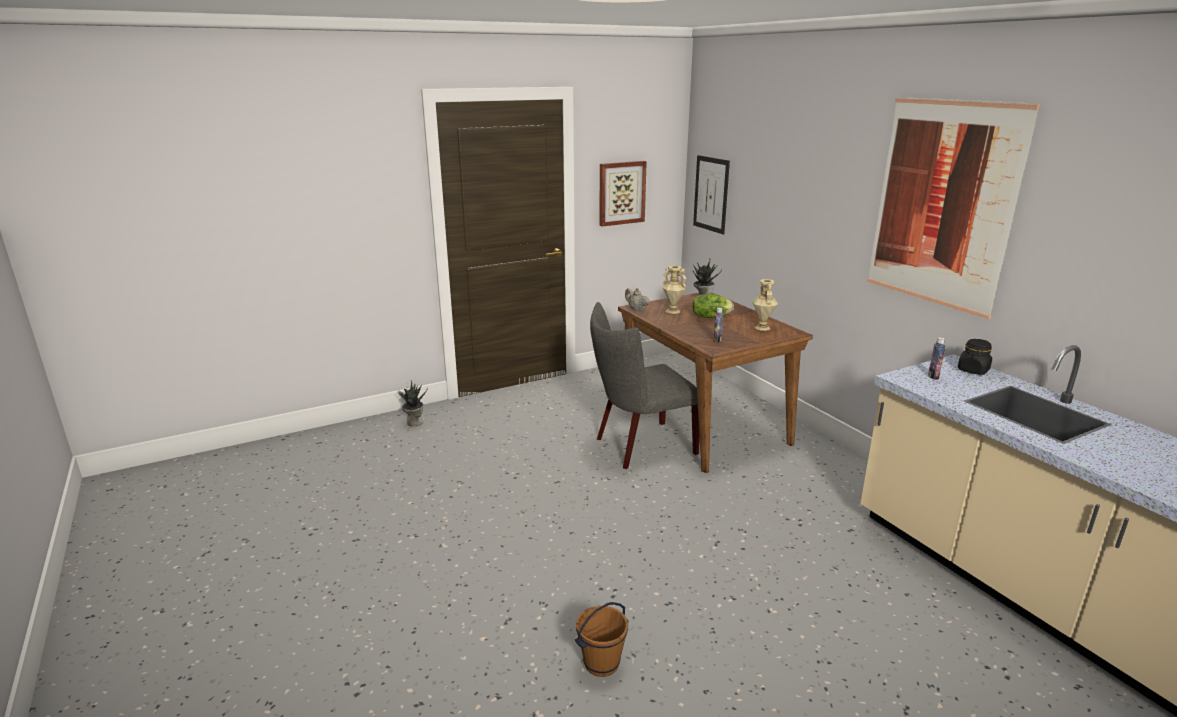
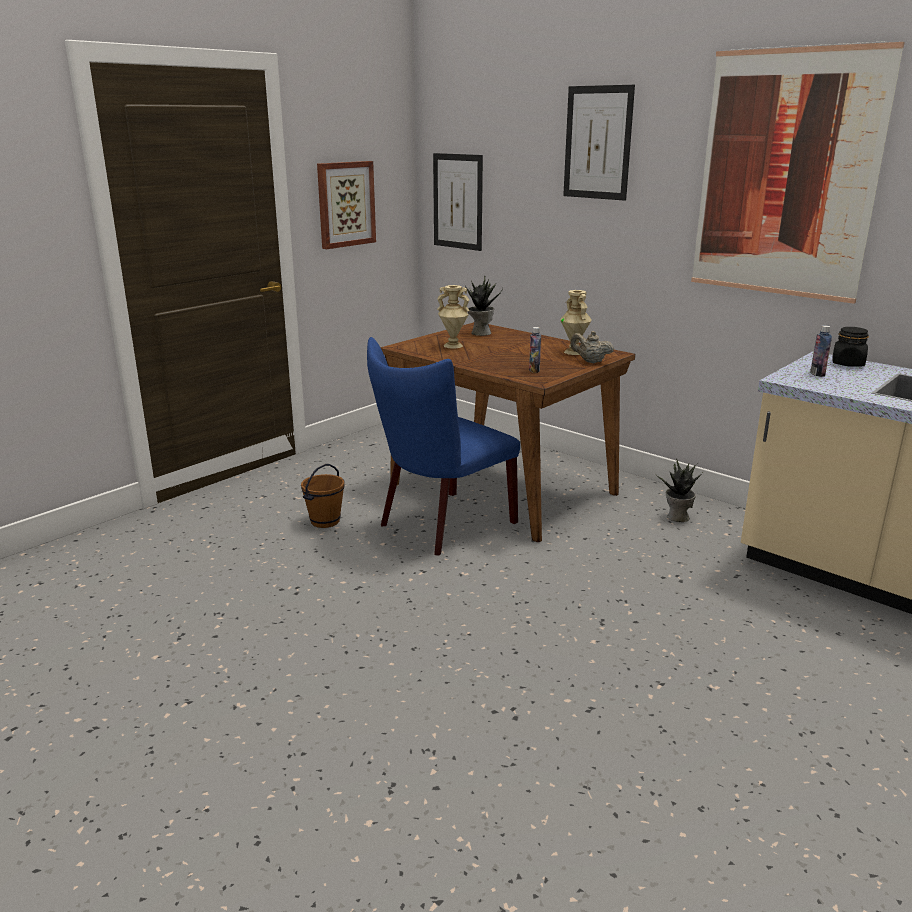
camera: 20 degrees left, 0 degrees up
(414, 422) = (106, 547): potted plant -> potted plant (677, 517)
(601, 663) = (552, 810): brown bucket -> brown bucket (325, 521)
(636, 309) = (406, 348): beige teapot -> beige teapot (590, 361)
(639, 446) = (441, 525): grey chair -> blue chair
(710, 317) = (503, 347): lettuce -> none
(808, 161) = (598, 143): none -> picture

